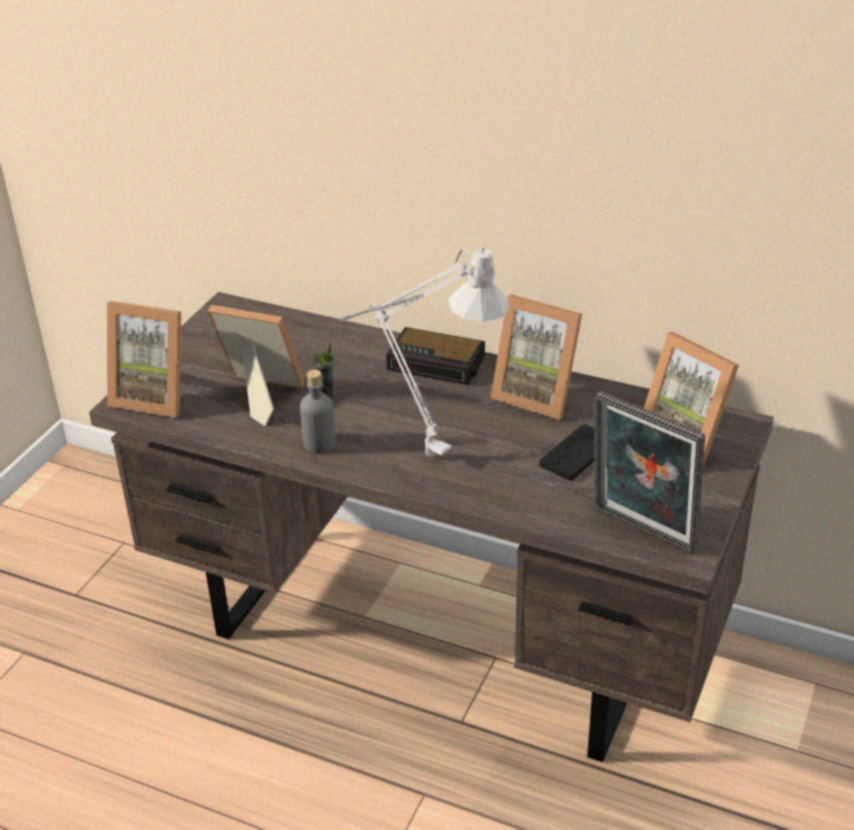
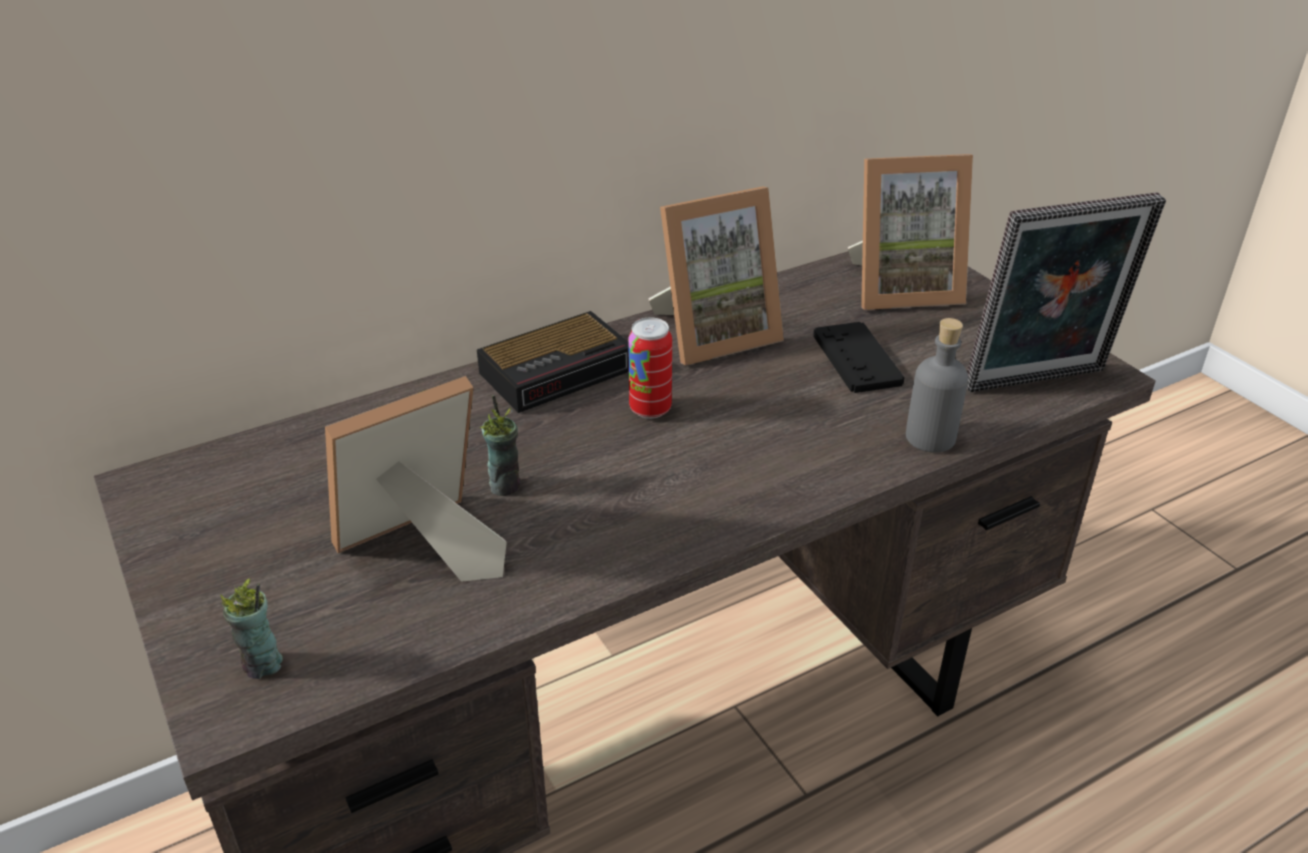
camera: 55 degrees left, 0 degrees up
(155, 396) = (262, 665): picture frame -> cup
(319, 444) = (612, 542): grey bottle -> grey bottle (930, 437)
(419, 452) = (730, 465): grey table lamp -> none
(438, 406) = (650, 409): none -> can

